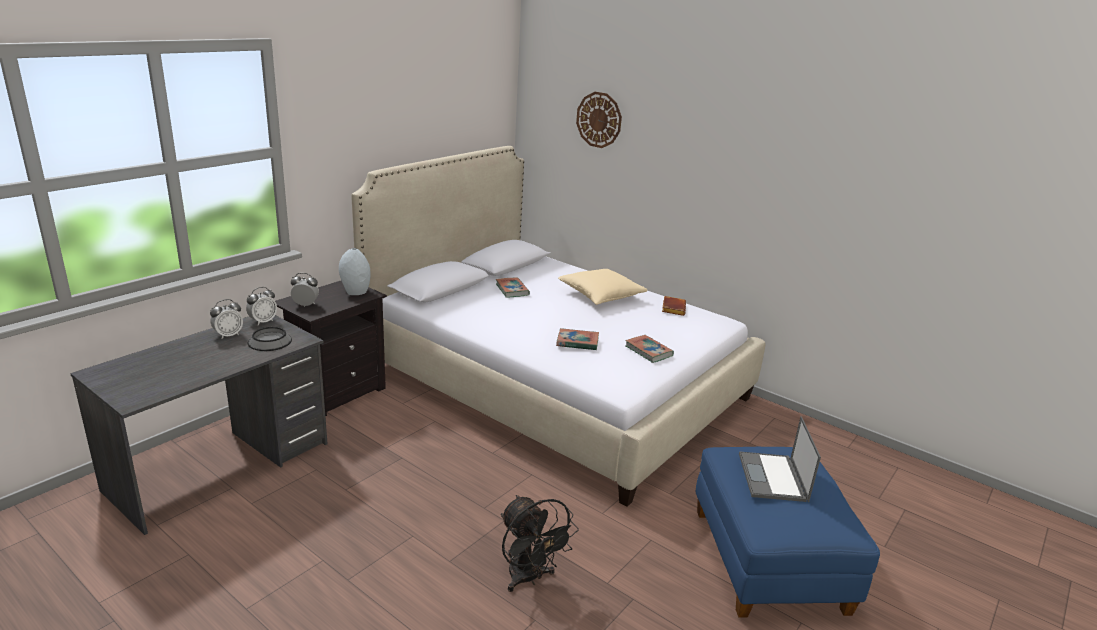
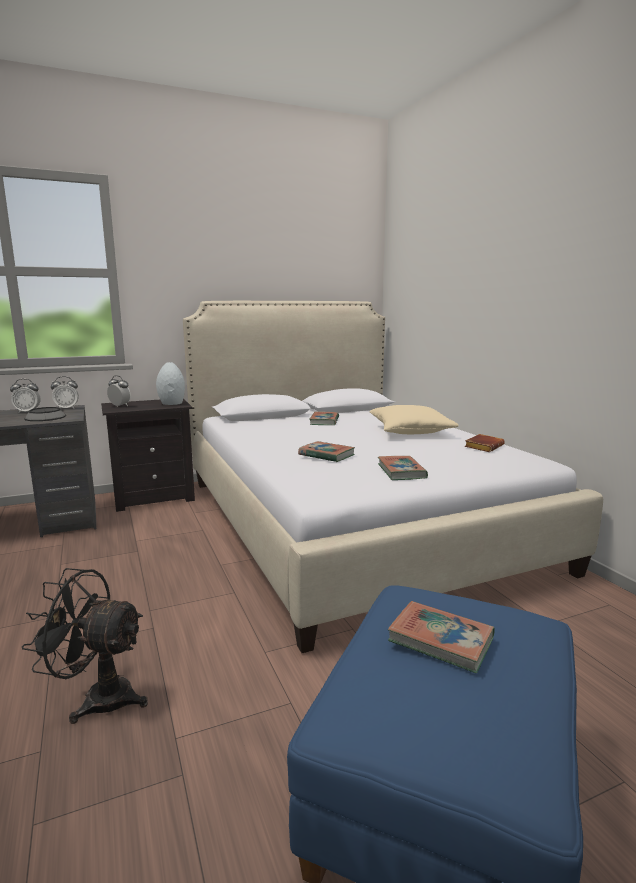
camera: 30 degrees right, 10 degrees down
(529, 578) = (98, 697): black fan -> black fan turned 105 degrees clockwise
(599, 120) = (439, 259): wall clock -> none
(773, 478) = (441, 640): laptop -> book

